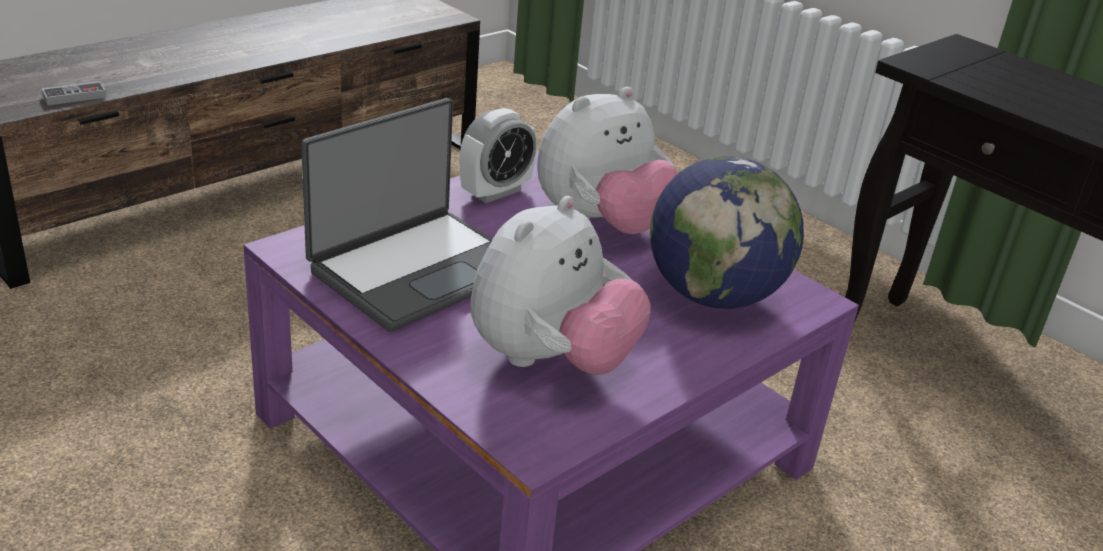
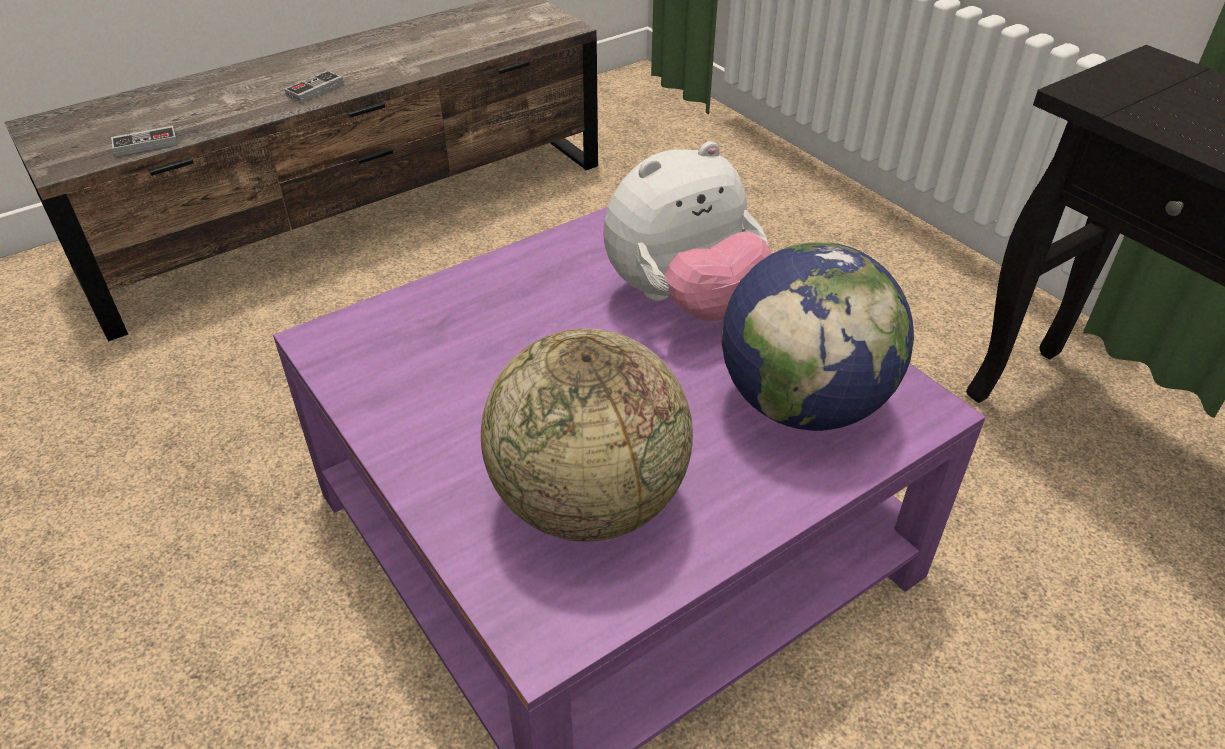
camera: 10 degrees right, 10 degrees up
(227, 58) = (315, 90): none -> game controller
(417, 269) = (457, 368): laptop -> none
(495, 192) = (569, 258): alarm clock -> none
(551, 360) = (588, 502): plush toy -> globe

